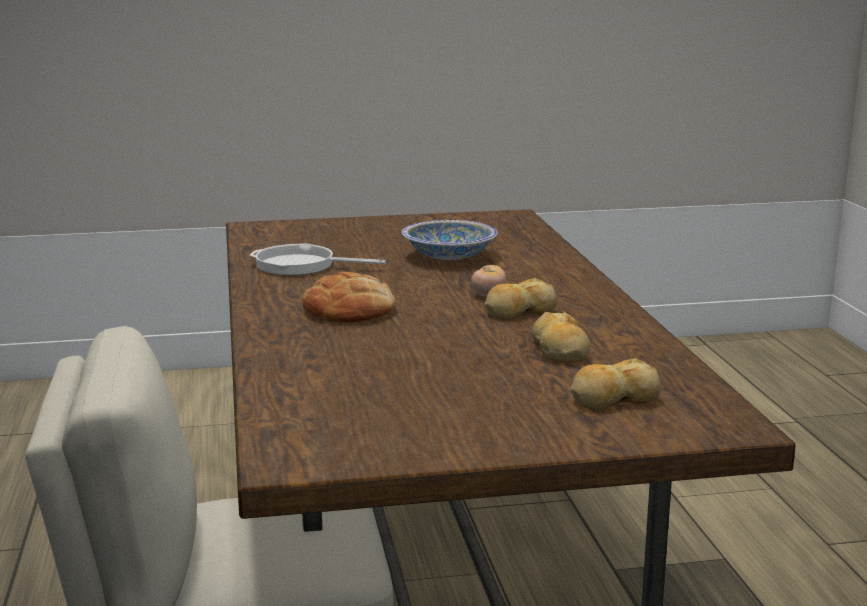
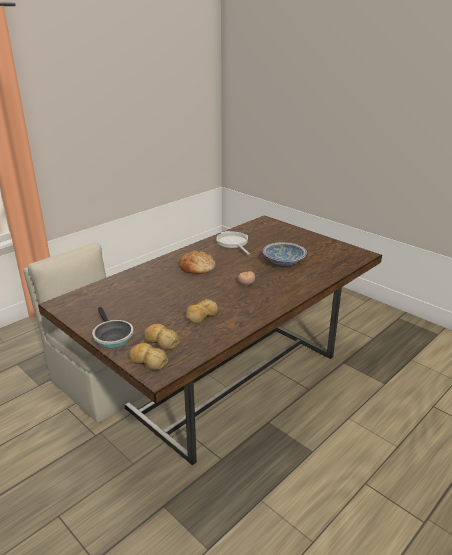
camera: 55 degrees right, 10 degrees up
(518, 311) = (235, 295): bread -> bread (148, 361)
(533, 436) = (112, 336): none -> frying pan

